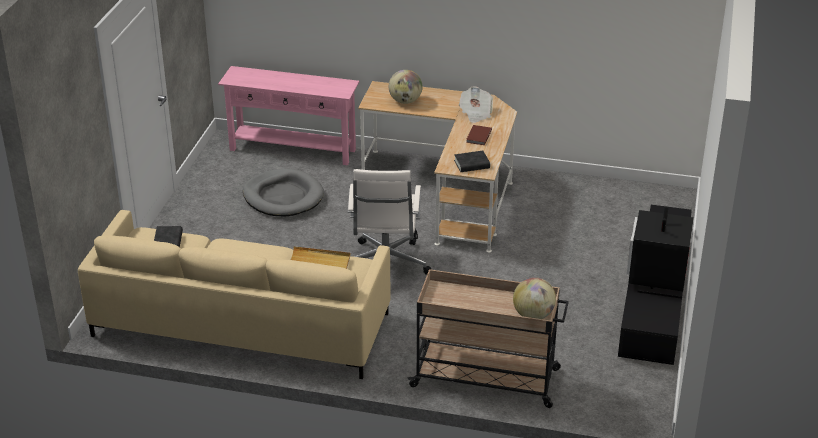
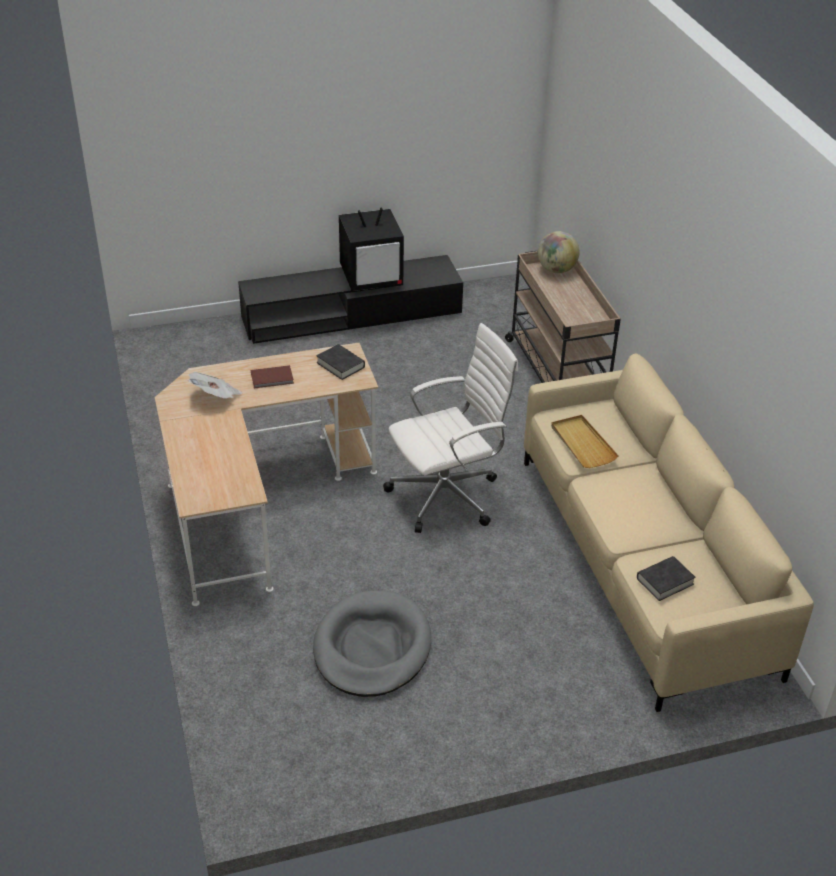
camera: 120 degrees left, 5 degrees up
(293, 149) = (242, 696): pink console table -> none
(405, 101) = (222, 464): globe -> none

